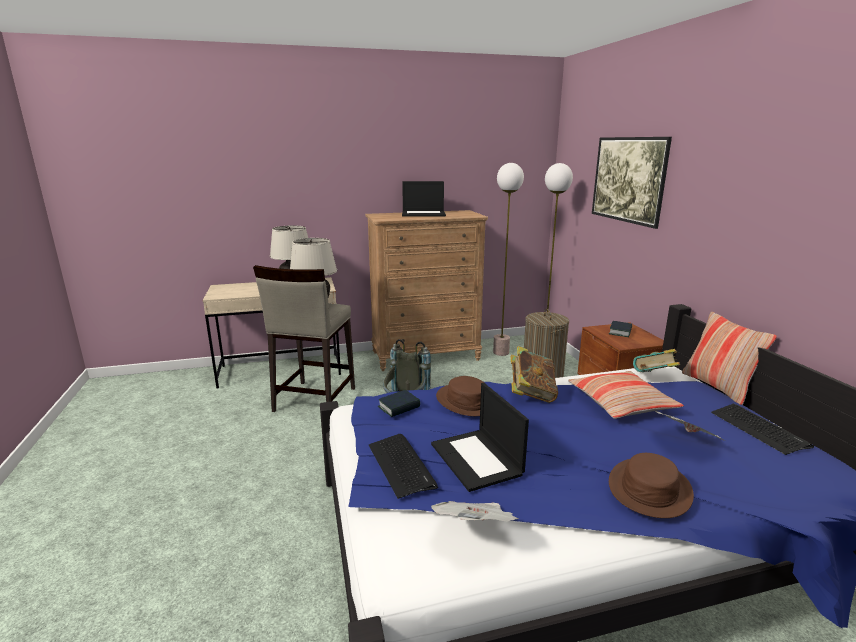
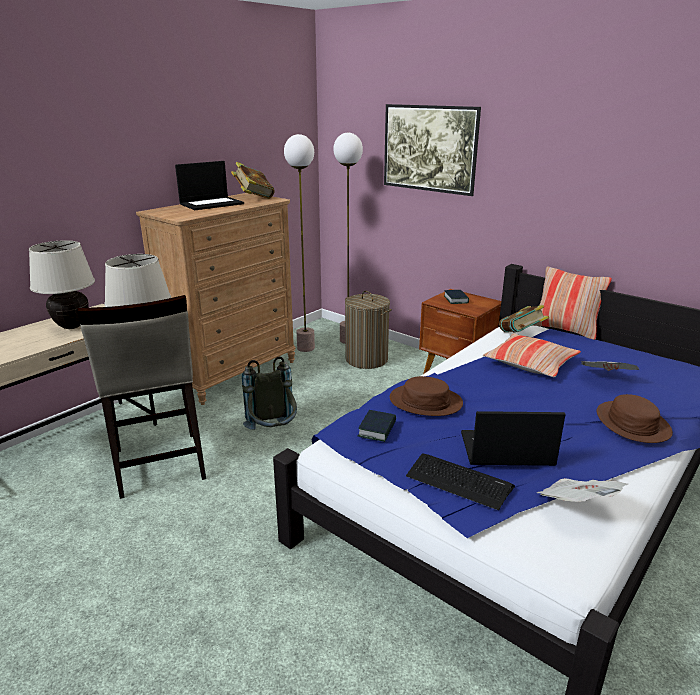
camera: 35 degrees left, 5 degrees up
(477, 459) = (505, 450): laptop -> laptop turned 150 degrees clockwise
(531, 394) = (463, 377): book -> book (253, 197)
(758, 429) = (628, 354): keyboard -> none

